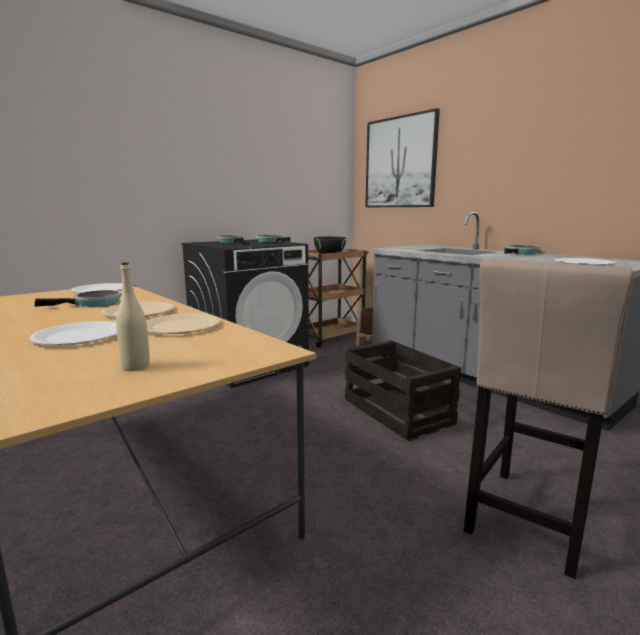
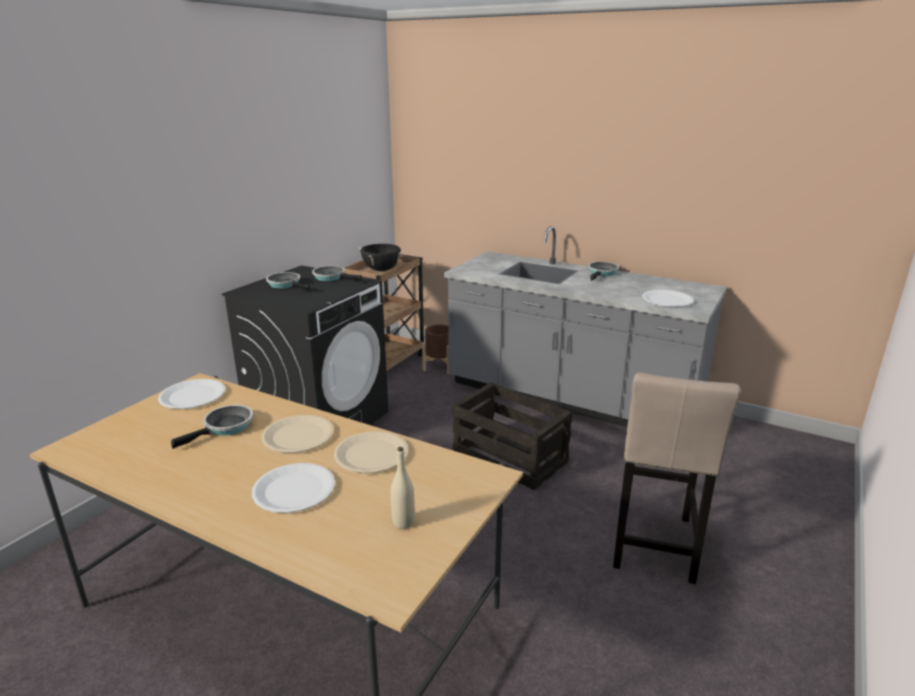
camera: 20 degrees left, 10 degrees up
(400, 162) = (456, 154): picture -> none

